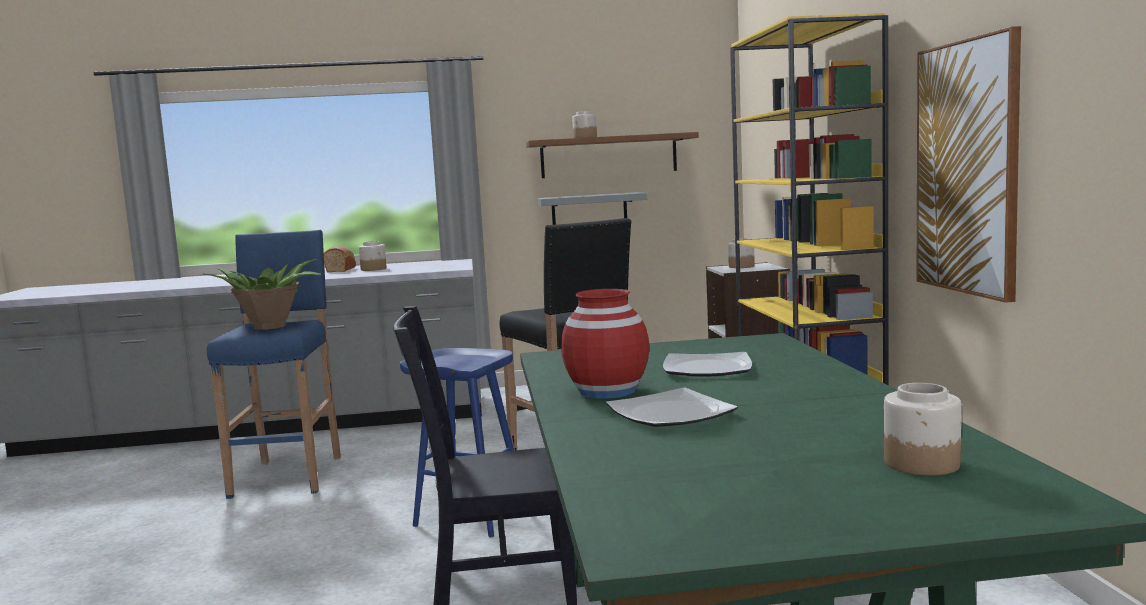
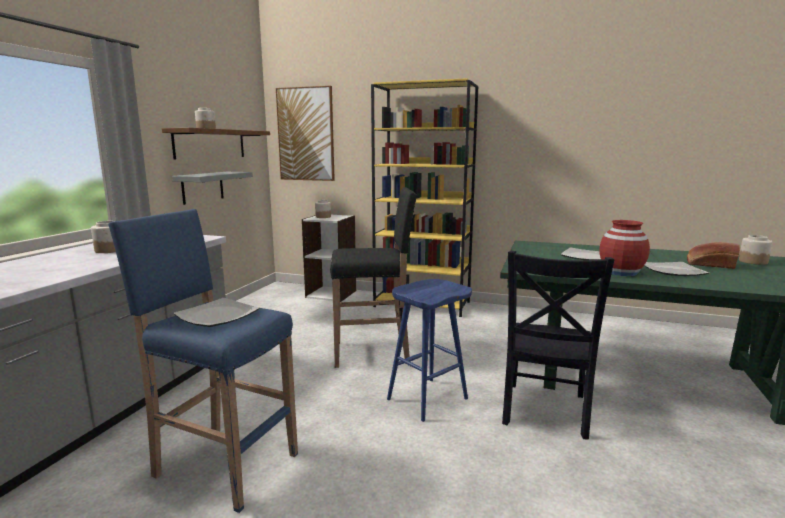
camera: 65 degrees left, 5 degrees up
(272, 326) = (217, 316): potted plant -> plate
(341, 269) = (63, 256): bread -> bread (709, 265)
(967, 167) = (540, 161): picture -> picture (306, 134)

